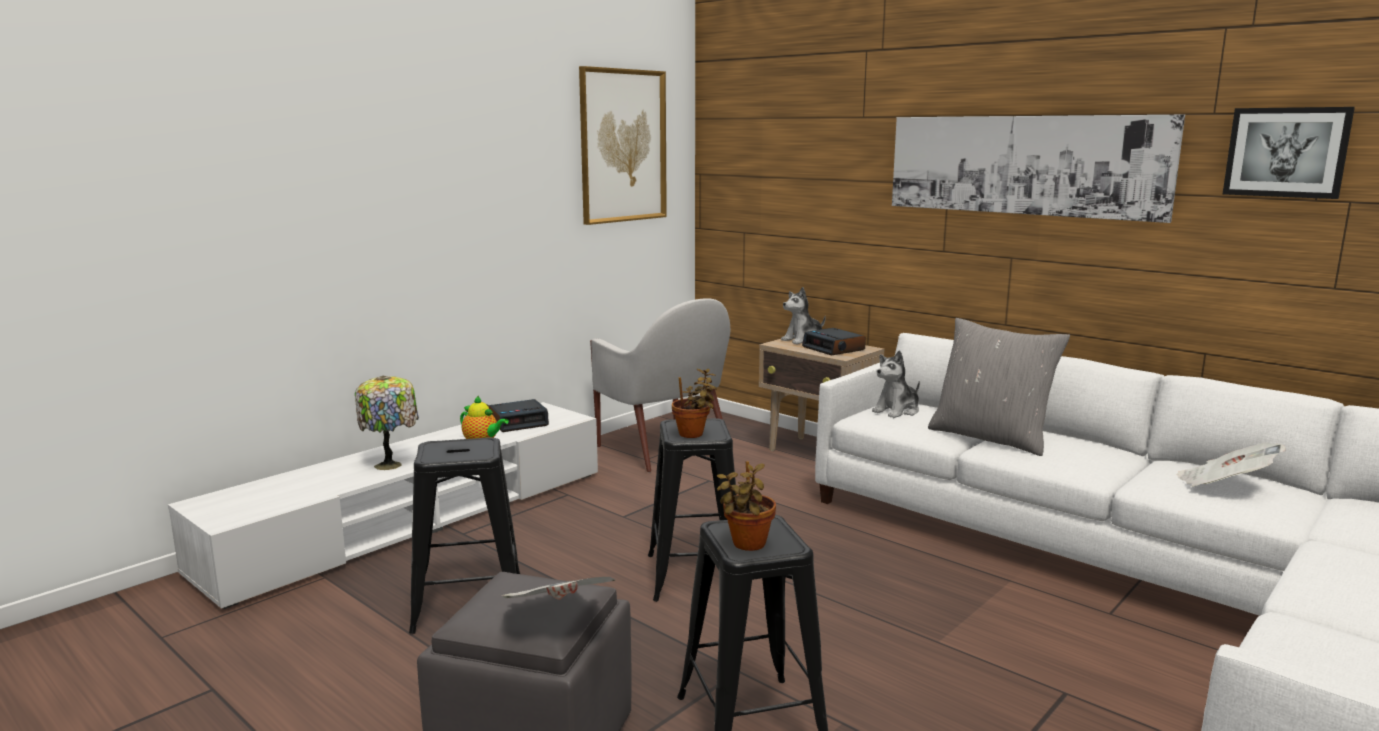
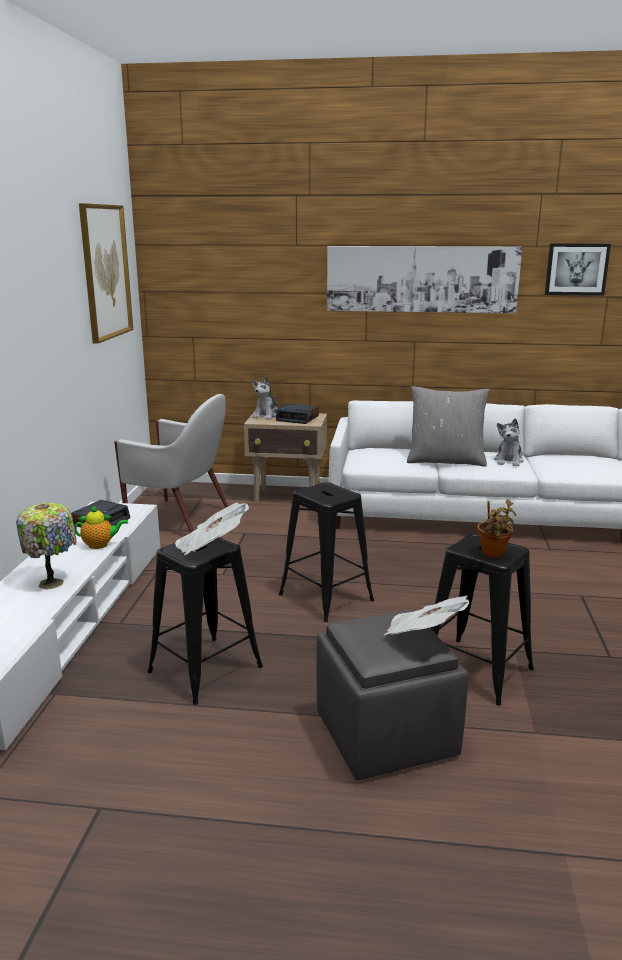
camera: 35 degrees left, 5 degrees up
(693, 434) = (333, 496): potted plant -> none
(897, 411) = (373, 455): plush toy -> plush toy (508, 461)
(1224, 486) = (583, 463): newspaper -> newspaper (211, 546)

